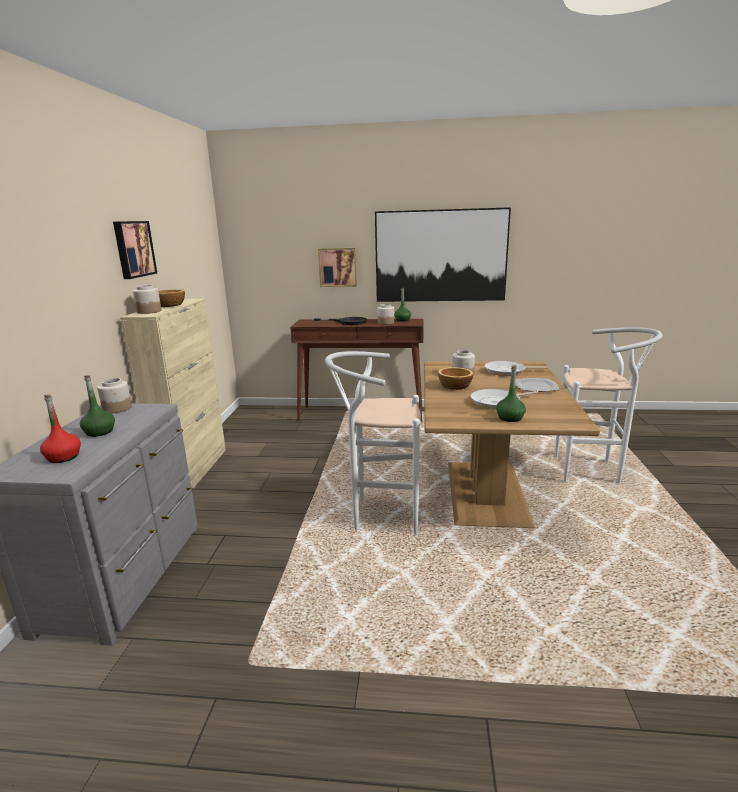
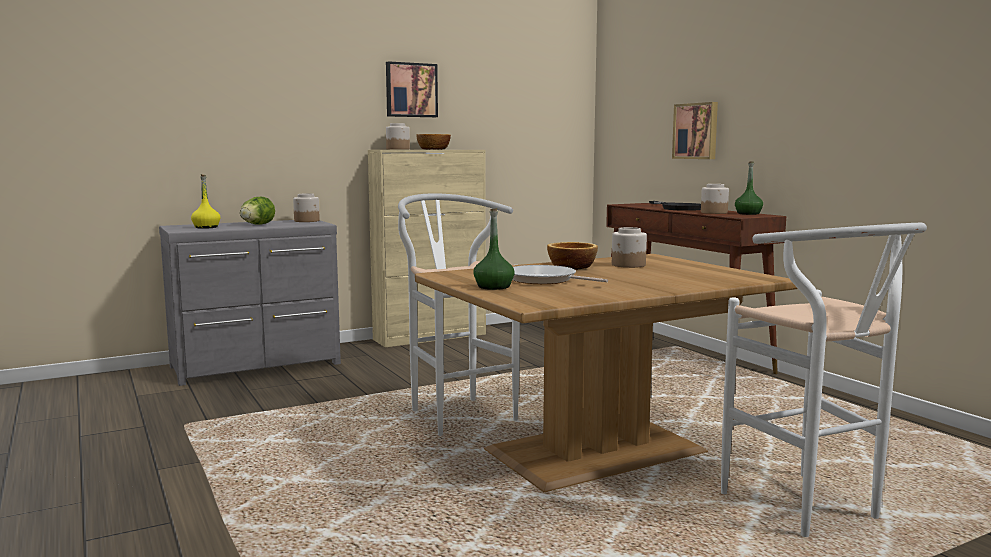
camera: 55 degrees right, 10 degrees down
(63, 457) = (206, 227): red bottle -> yellow bottle
(100, 432) = (257, 225): green bottle -> lettuce
(440, 256) = (823, 112): picture -> none
(507, 371) = (692, 273): frying pan -> none
(535, 387) = (646, 285): plate -> none

